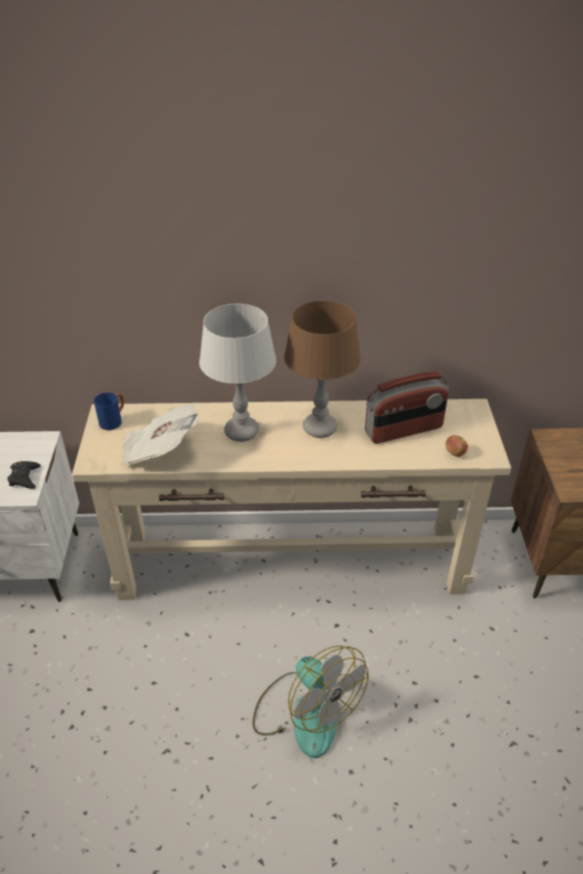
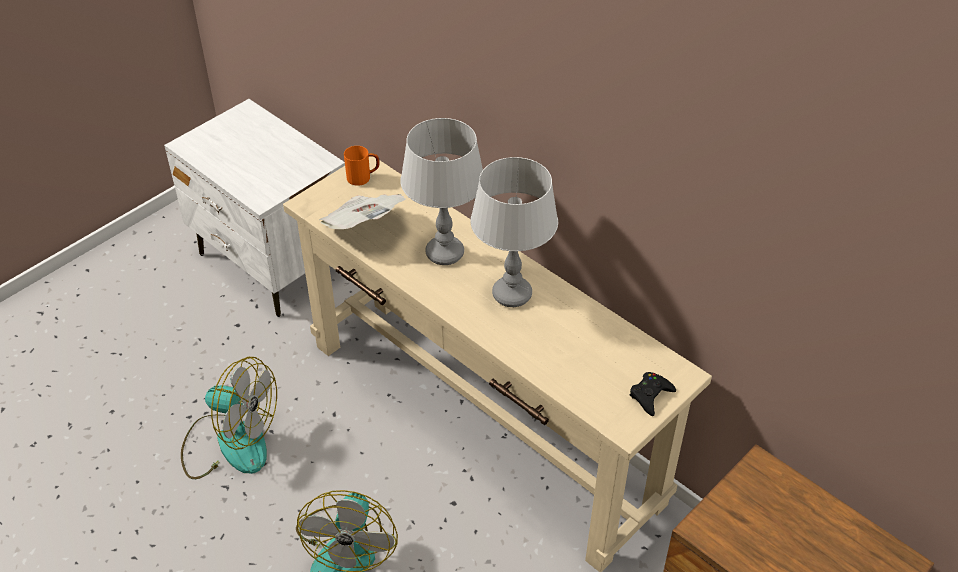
camera: 45 degrees right, 5 degrees up
(24, 478) = (276, 187): black game controller -> black game controller (650, 395)
(114, 421) = (363, 178): blue mug -> orange mug
(130, 717) = (230, 442): none -> fan
(319, 428) = (511, 294): brown table lamp -> grey table lamp
(404, 430) = (582, 348): radio -> none
(455, 453) = (596, 402): apple -> none

